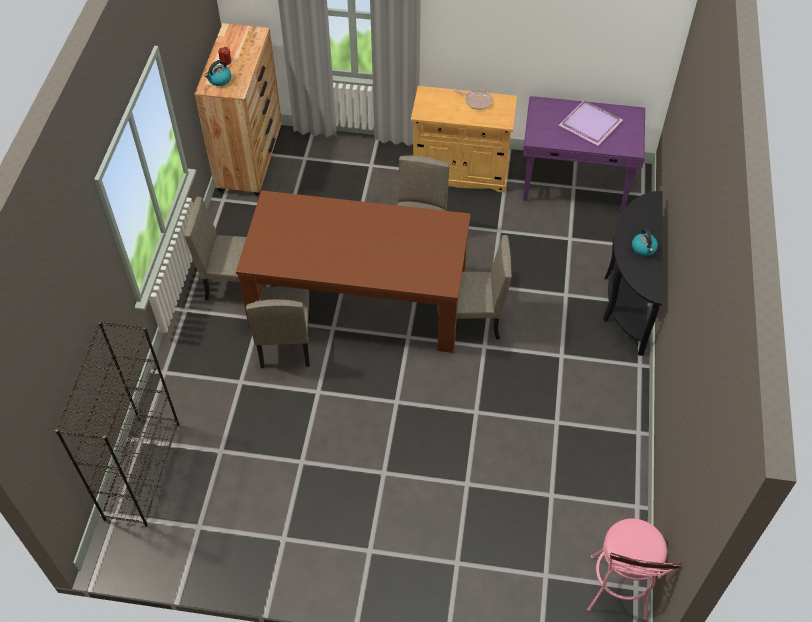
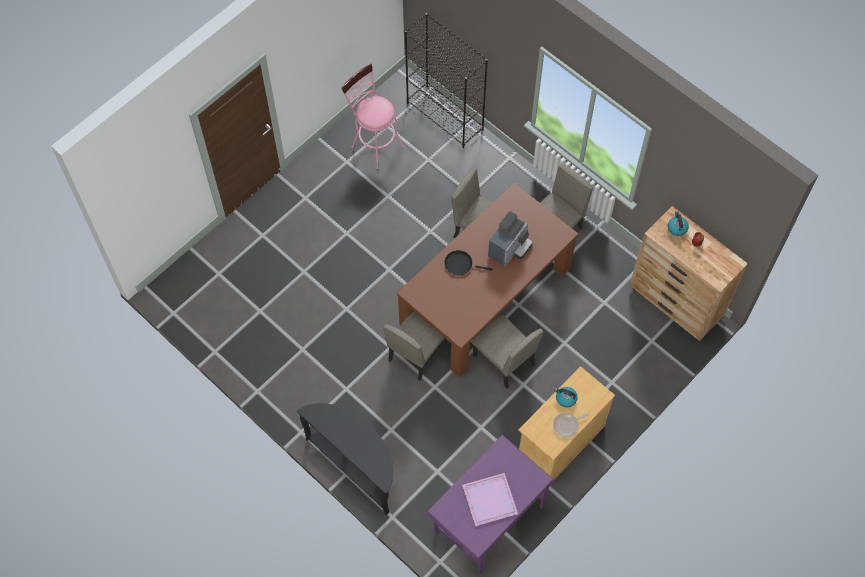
camera: 125 degrees right, 10 degrees up
(324, 233) = (509, 248): none -> coffee machine
(377, 262) = (460, 264): none -> black frying pan
(618, 593) = (178, 302): pink stool -> pink stool (374, 144)
(644, 248) = (346, 436): kettle -> kettle (565, 398)

